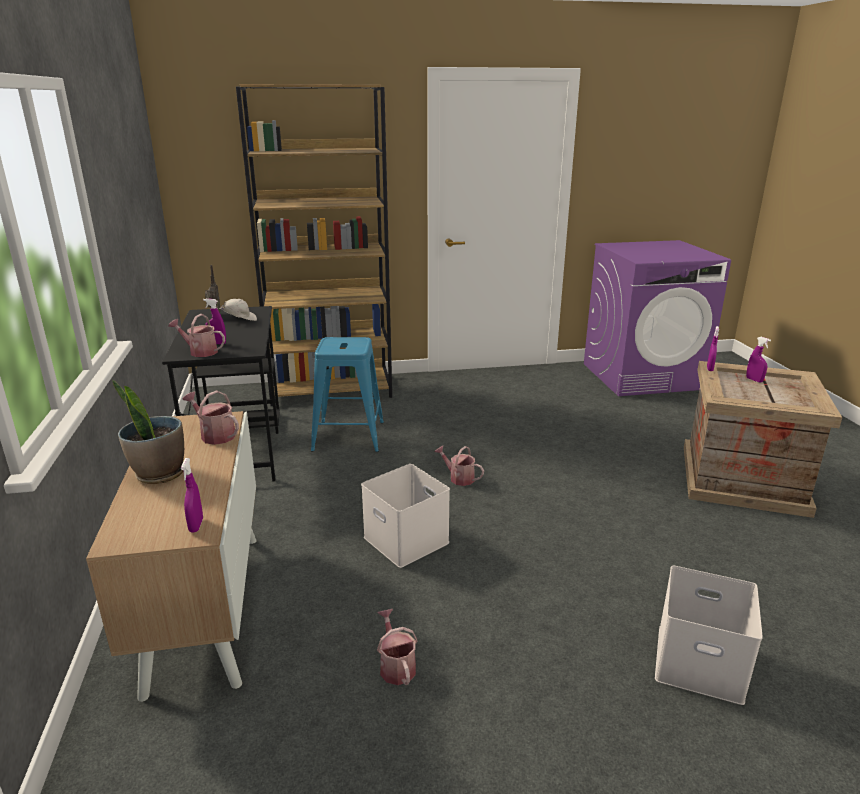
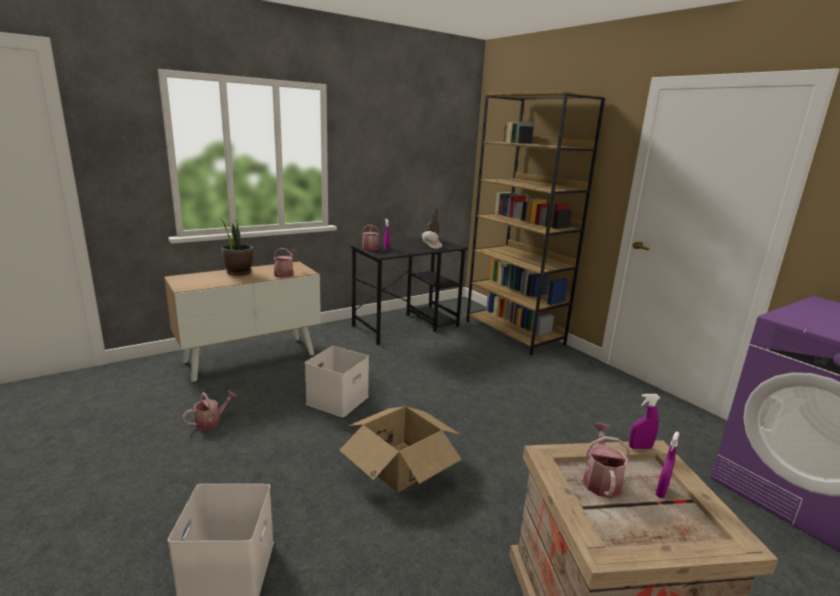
camera: 65 degrees right, 5 degrees down
(196, 525) = (190, 286): purple spray bottle -> none
(348, 436) = (453, 353): blue stool -> none
(459, 478) = (433, 406): watering can -> watering can (601, 480)
(560, 523) = (400, 465): none -> cardboard box

